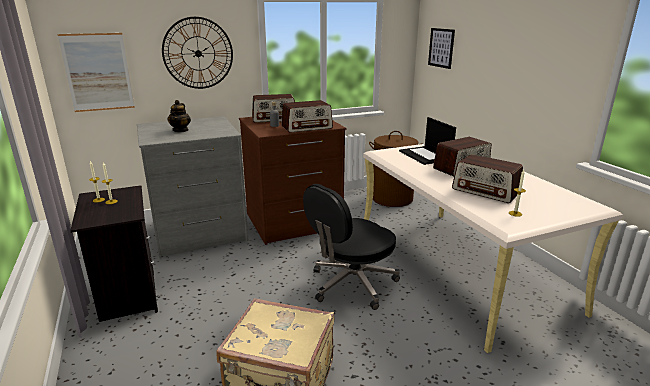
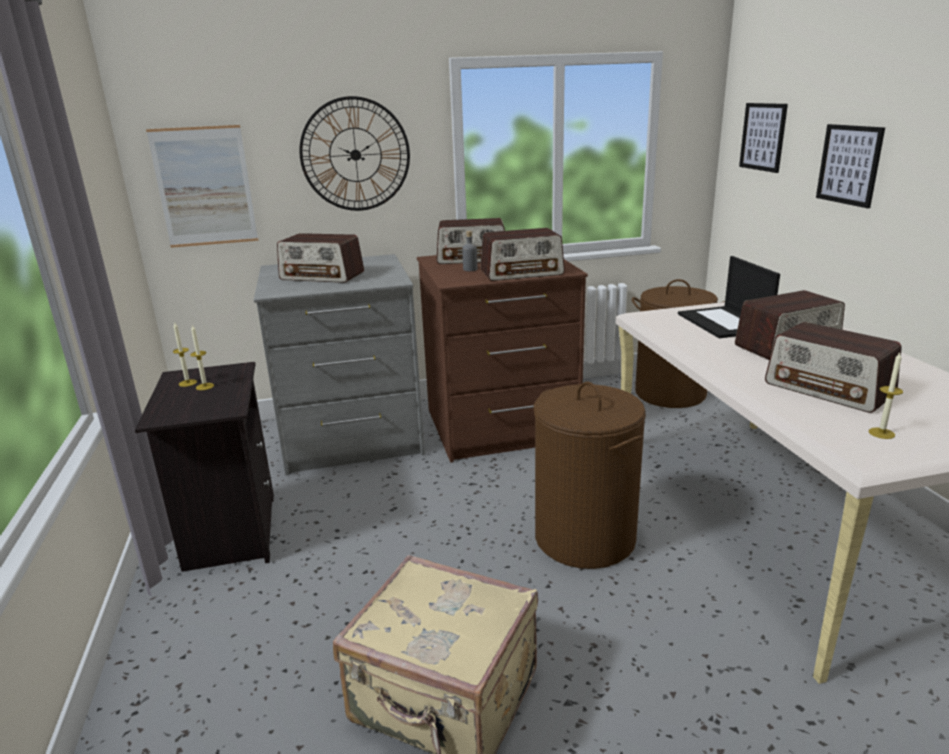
camera: 10 degrees right, 0 degrees up
(180, 130) = (322, 276): teapot -> radio
(351, 284) = (584, 538): black office chair -> brown laundry basket
(489, 65) = (849, 165): none -> picture

